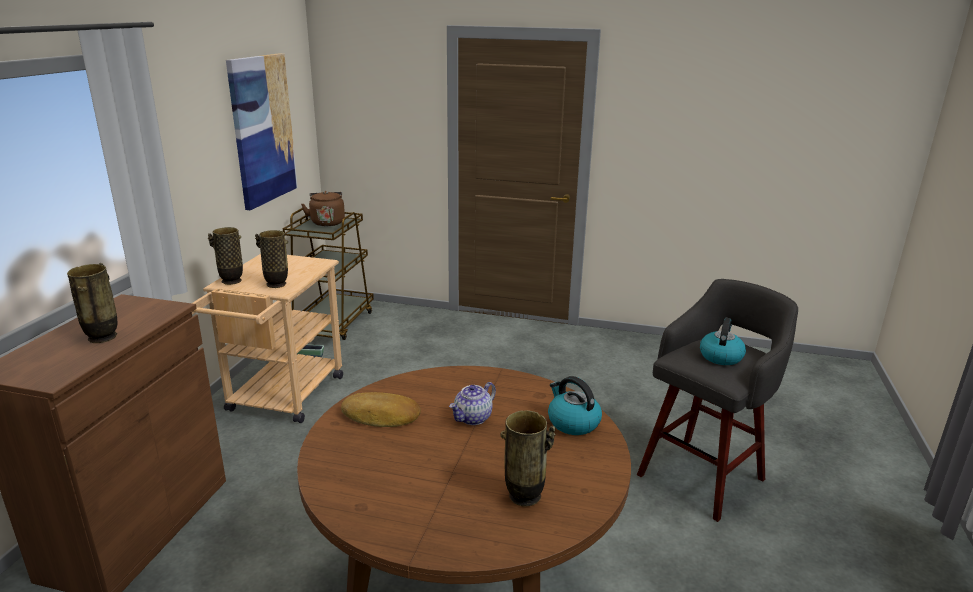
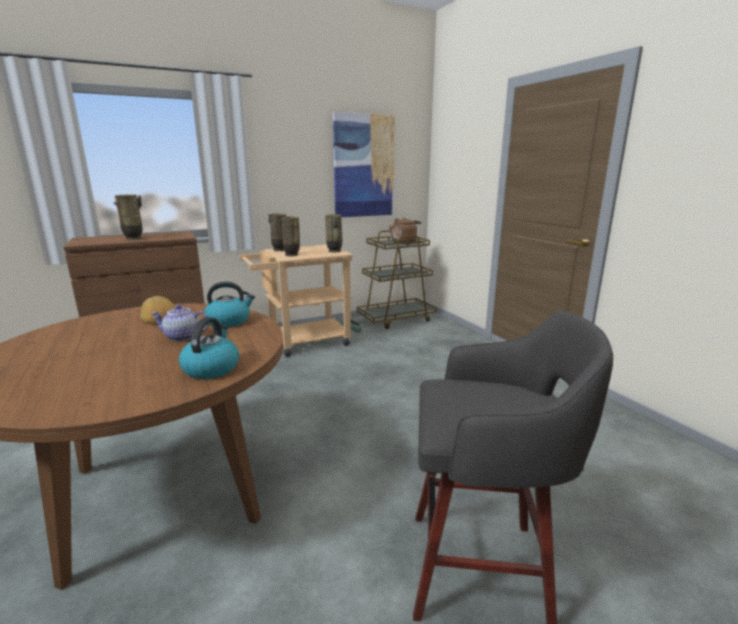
camera: 50 degrees right, 5 degrees down
(524, 497) = (63, 384): vase -> vase (334, 251)
(720, 356) = (486, 403): kettle -> kettle (229, 321)

